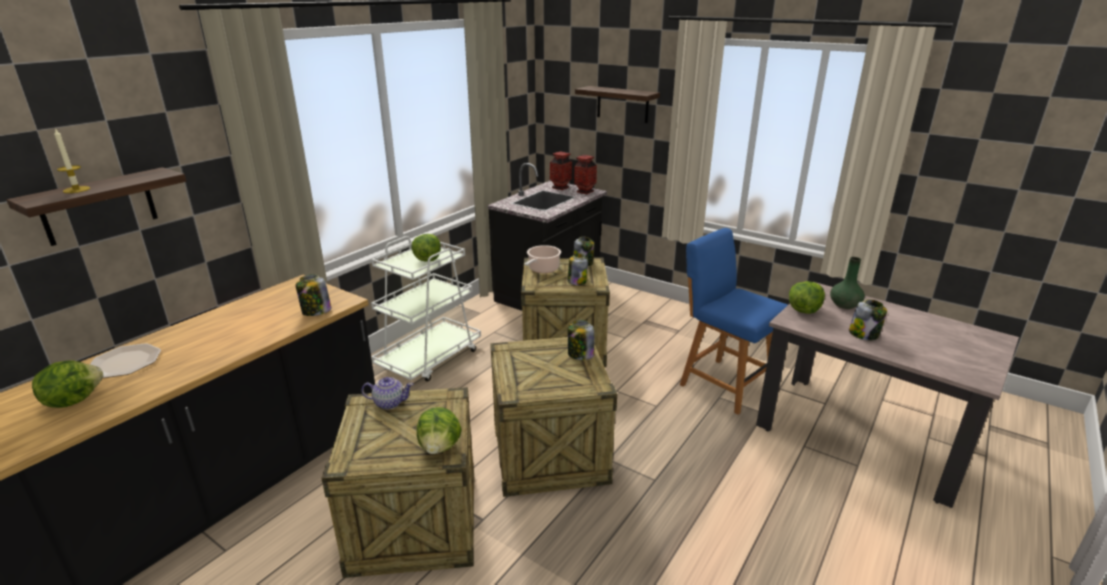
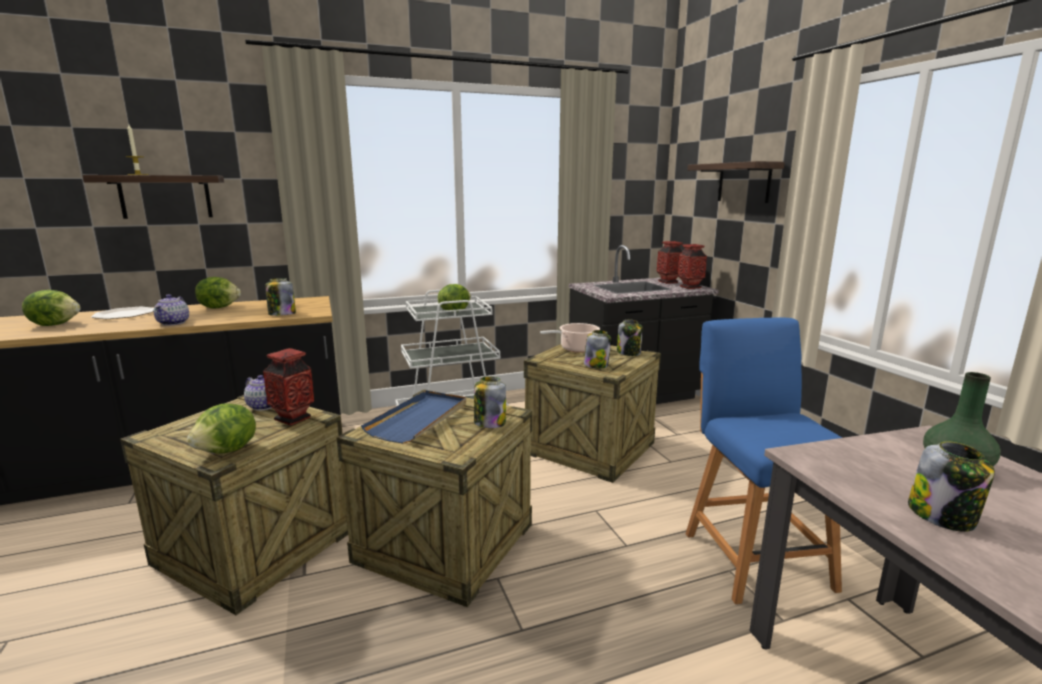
camera: 35 degrees right, 10 degrees down
(224, 354) = (174, 323): none -> teapot
(437, 404) = (293, 418): none -> vase
(531, 369) = (419, 419): none -> blue tray
(803, 310) = (854, 451): lettuce -> lettuce (219, 307)

